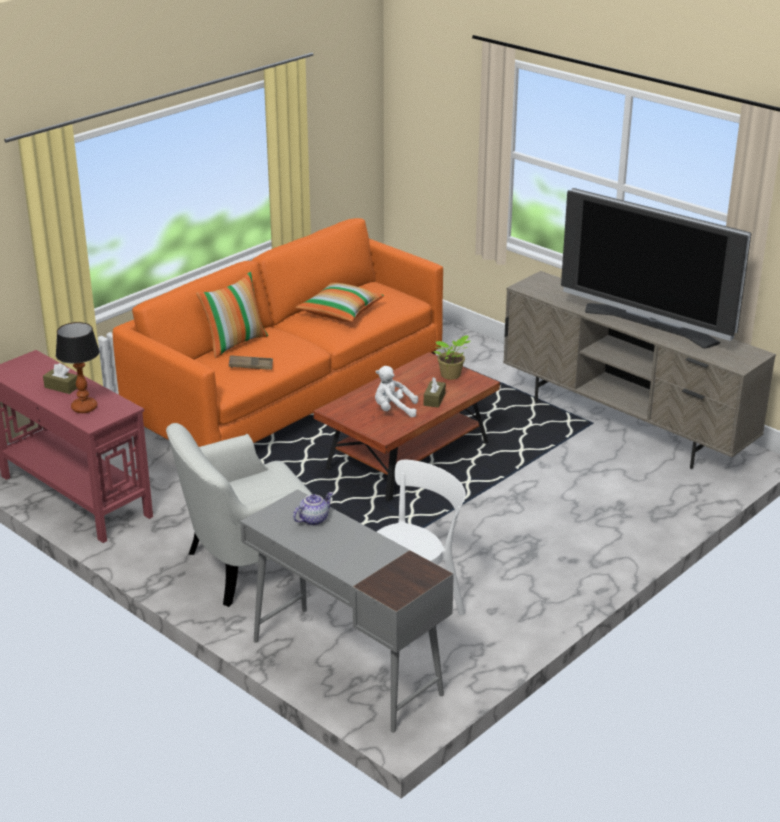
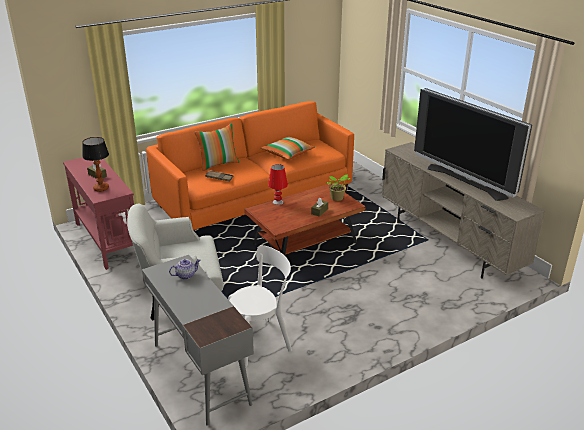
camera: 15 degrees right, 0 degrees up
(361, 393) = (278, 202): none -> red table lamp
(393, 410) = (291, 214): white plush toy -> none

